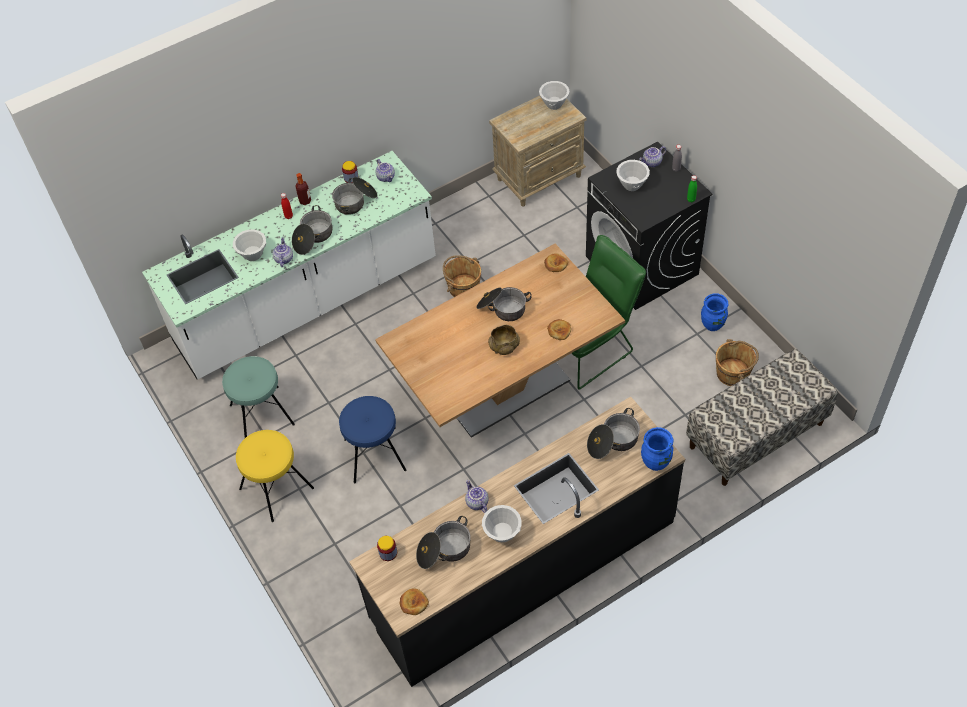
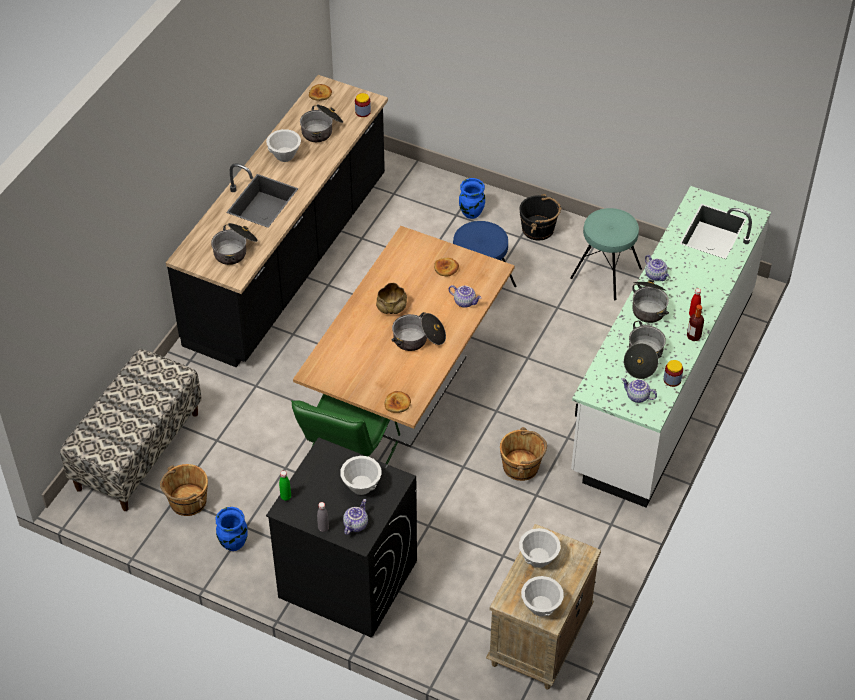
camera: 145 degrees right, 5 degrees down
(253, 255) = (688, 267): white bowl -> white bowl (538, 559)
(276, 488) = (538, 229): yellow stool -> black bucket
(476, 502) = (319, 166): teapot -> teapot (465, 302)
(559, 330) = (350, 342): bread -> bread (446, 268)
(656, 462) = (189, 249): blue vase -> blue vase (471, 213)

